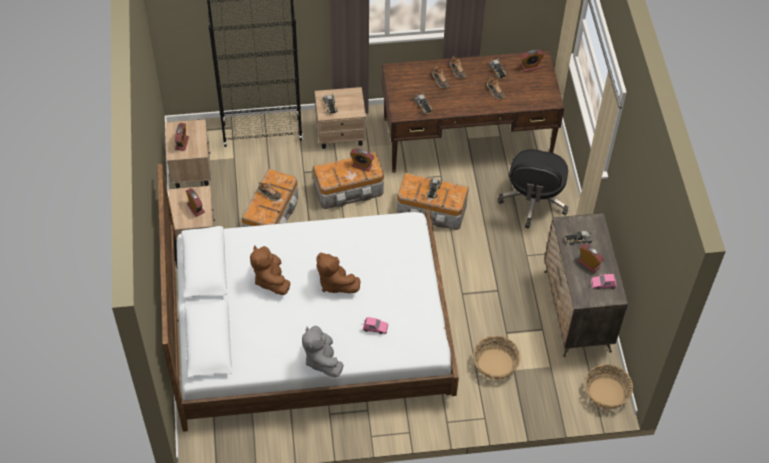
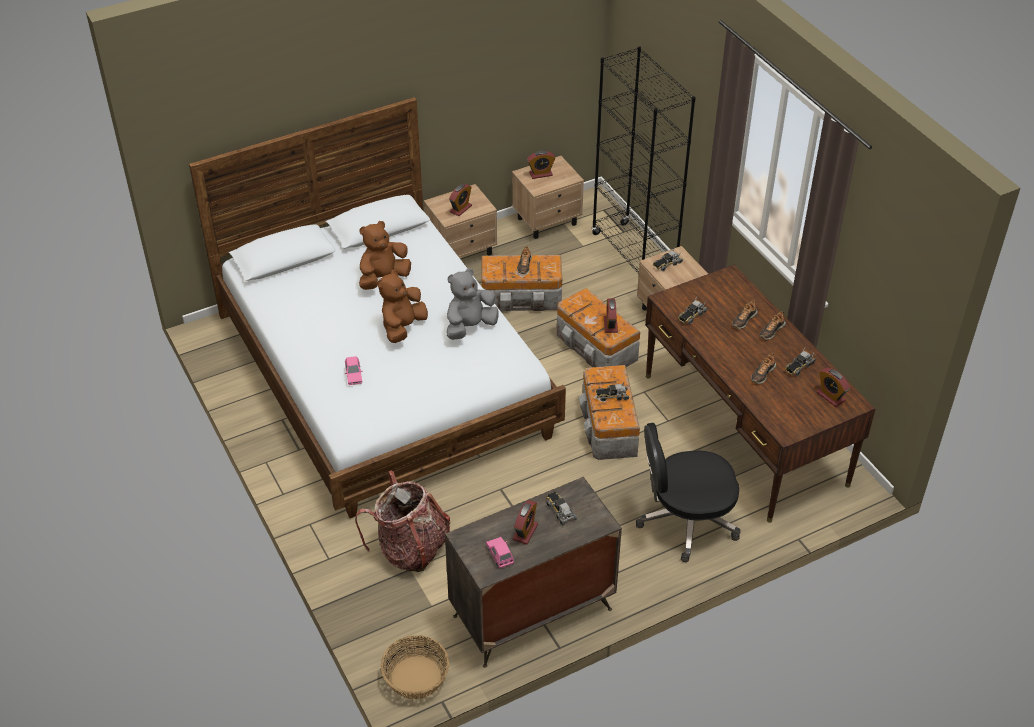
camera: 70 degrees right, 10 degrees down
(322, 360) = (294, 346): grey plush toy -> grey plush toy (470, 327)
(495, 364) = (410, 548): basket -> backpack

